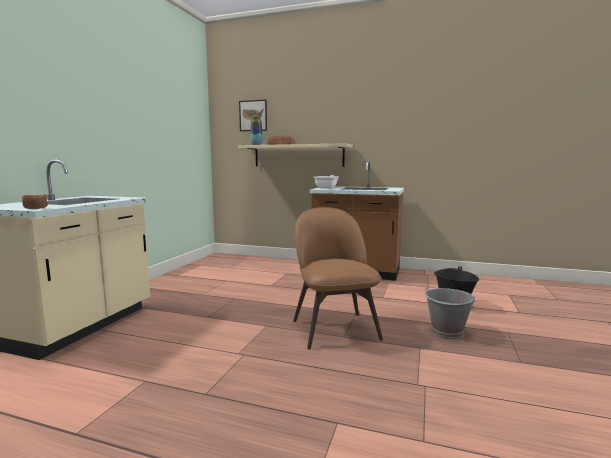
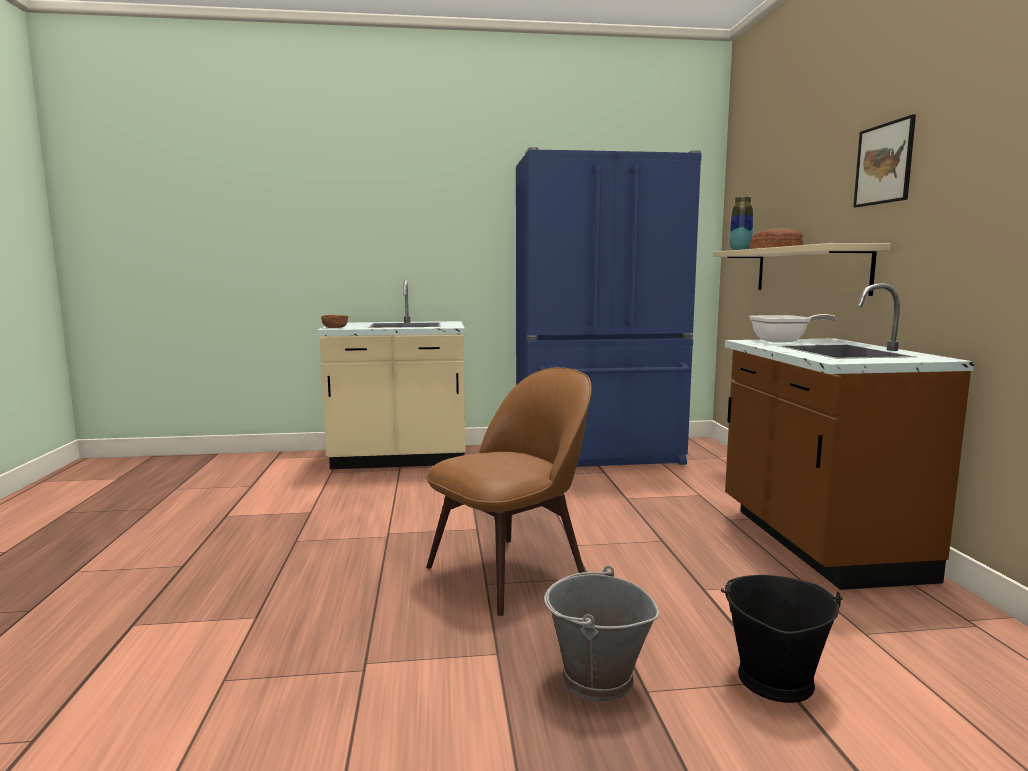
camera: 65 degrees right, 0 degrees up
(198, 275) = (599, 455): none -> blue fridge
(253, 115) = (763, 193): picture -> picture (884, 164)

